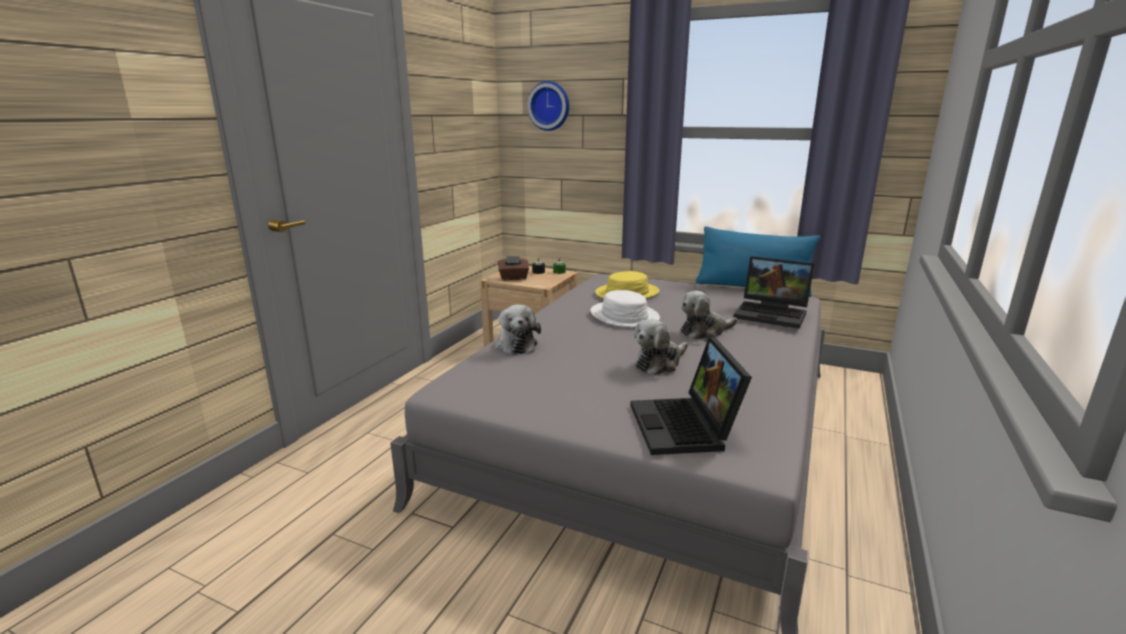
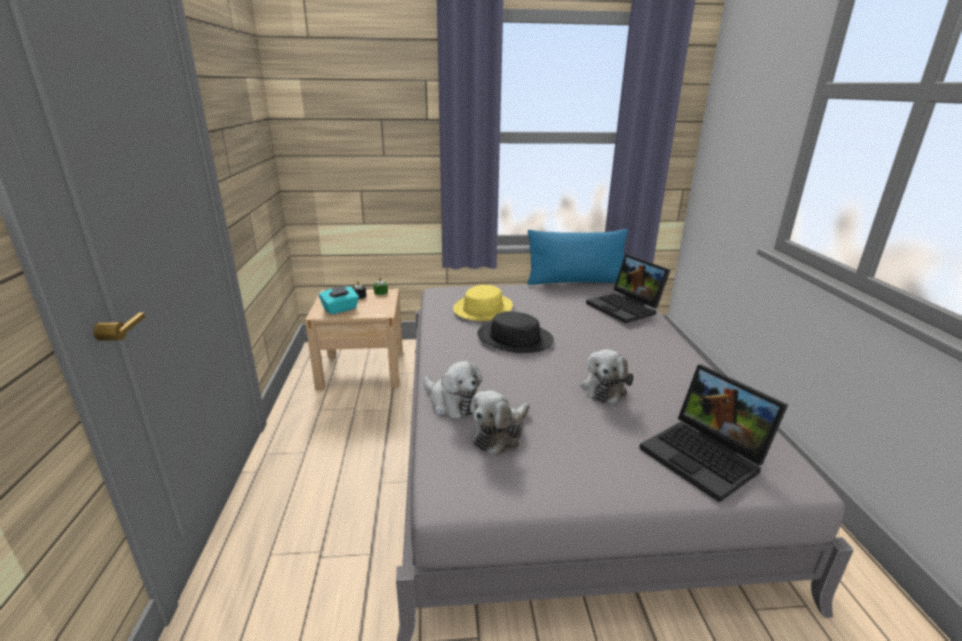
camera: 30 degrees left, 5 degrees up
(513, 278) = (340, 309): brown tissue box -> turquoise tissue box
(550, 106) = (340, 109): wall clock -> none
(624, 316) = (514, 338): white hat -> black hat
(704, 331) = (597, 340): plush toy -> plush toy (500, 434)
(773, 314) = (626, 308): laptop -> laptop turned 60 degrees clockwise

